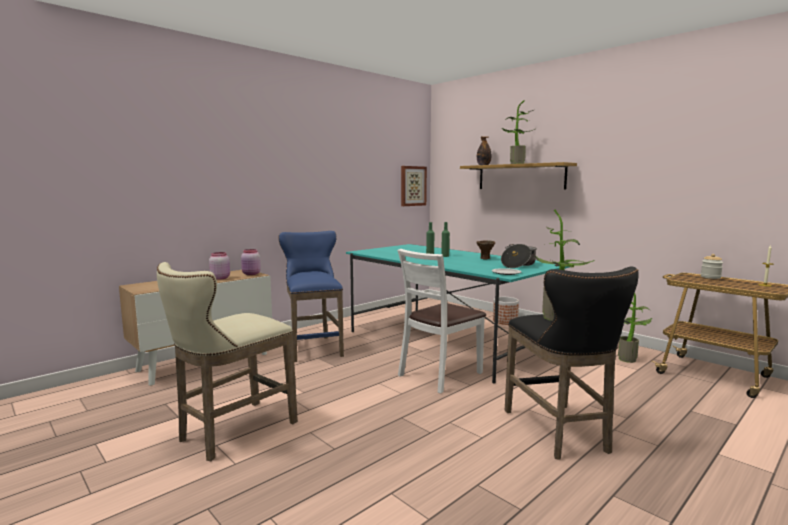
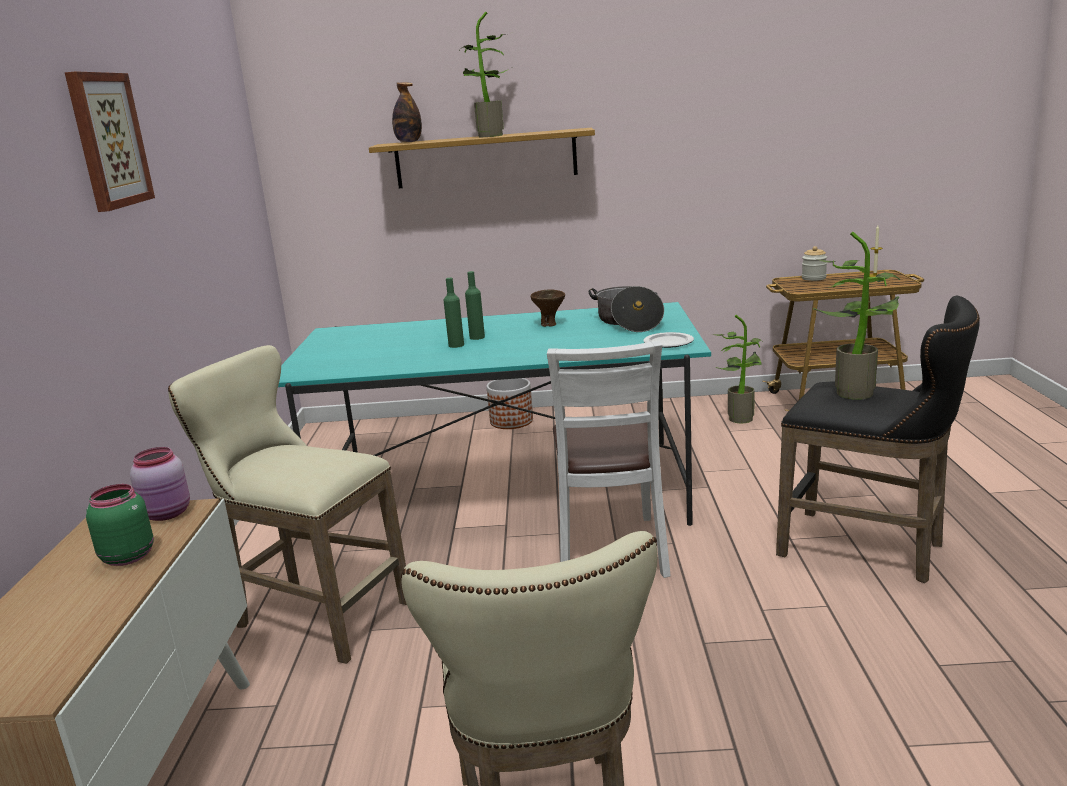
camera: 45 degrees left, 10 degrees up
(220, 278) = (127, 556): pink jar -> green jar
(314, 347) = (314, 615): blue stool -> beige stool
(412, 186) = (249, 199): picture -> picture (108, 140)

